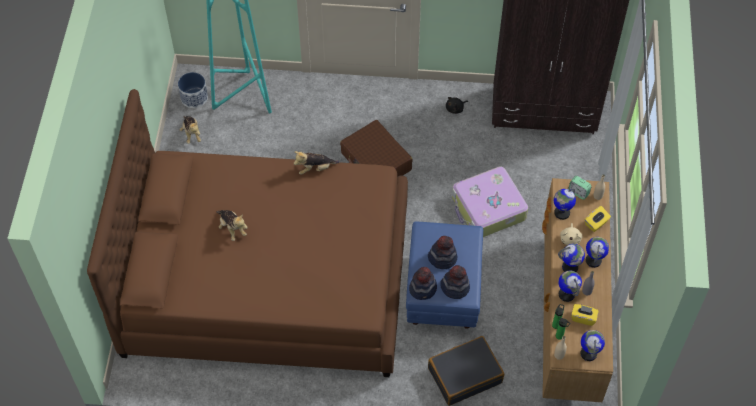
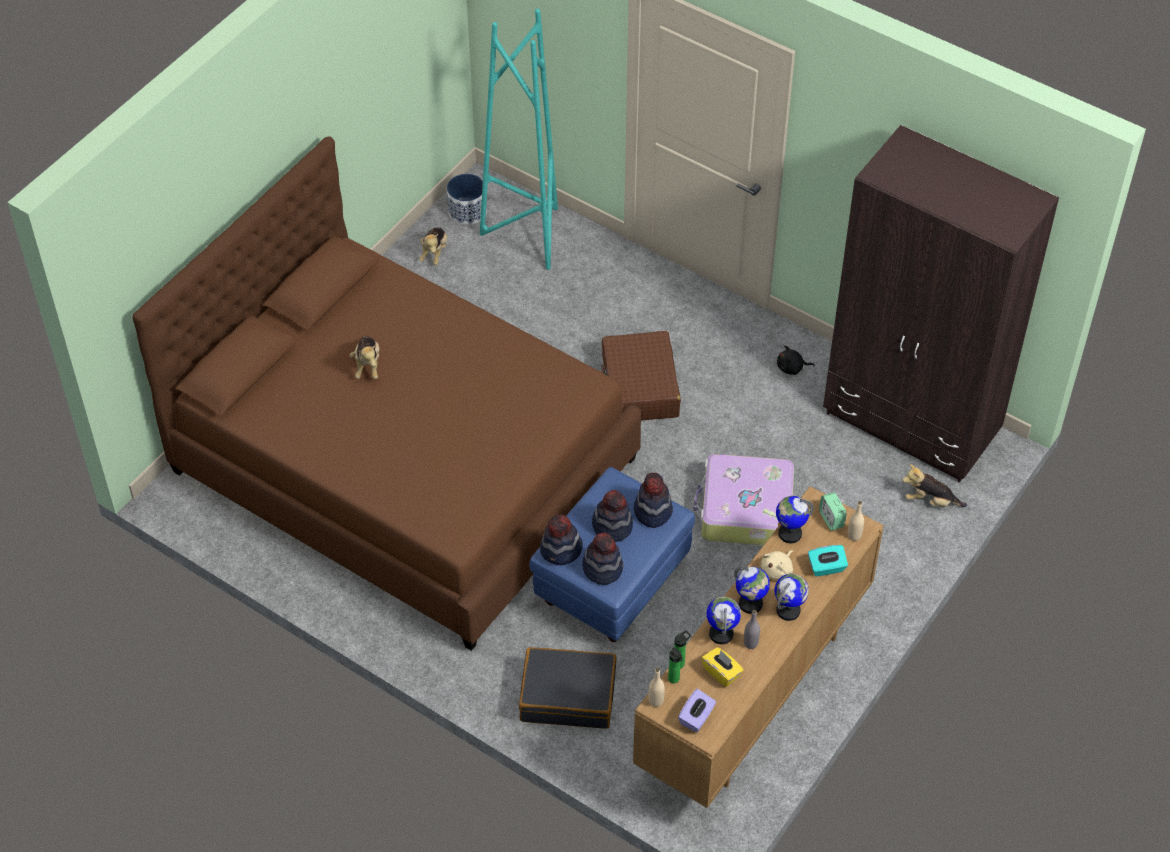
camera: 30 degrees right, 5 degrees down
(315, 168) = (518, 341): plush toy -> plush toy (930, 501)
(459, 237) = (652, 511): none -> hat
(588, 353) = (696, 718): globe -> purple tissue box
(596, 223) = (826, 568): yellow tissue box -> turquoise tissue box

